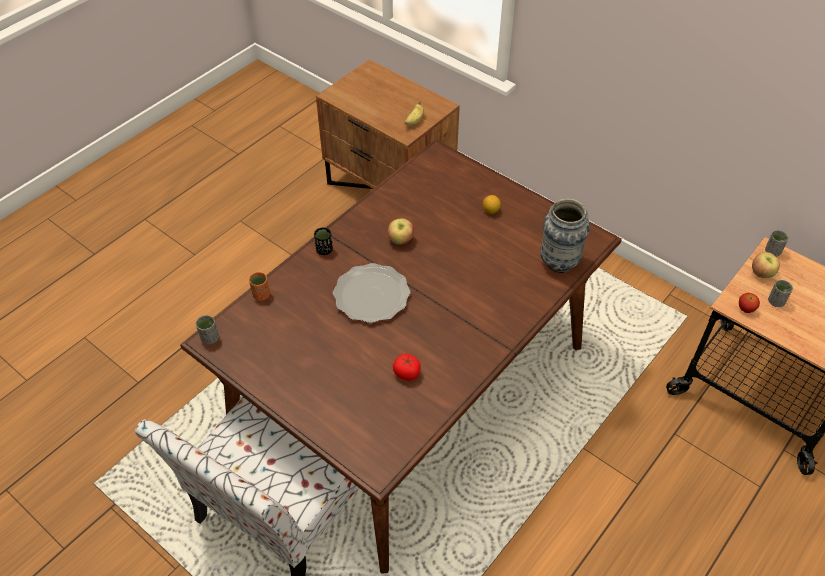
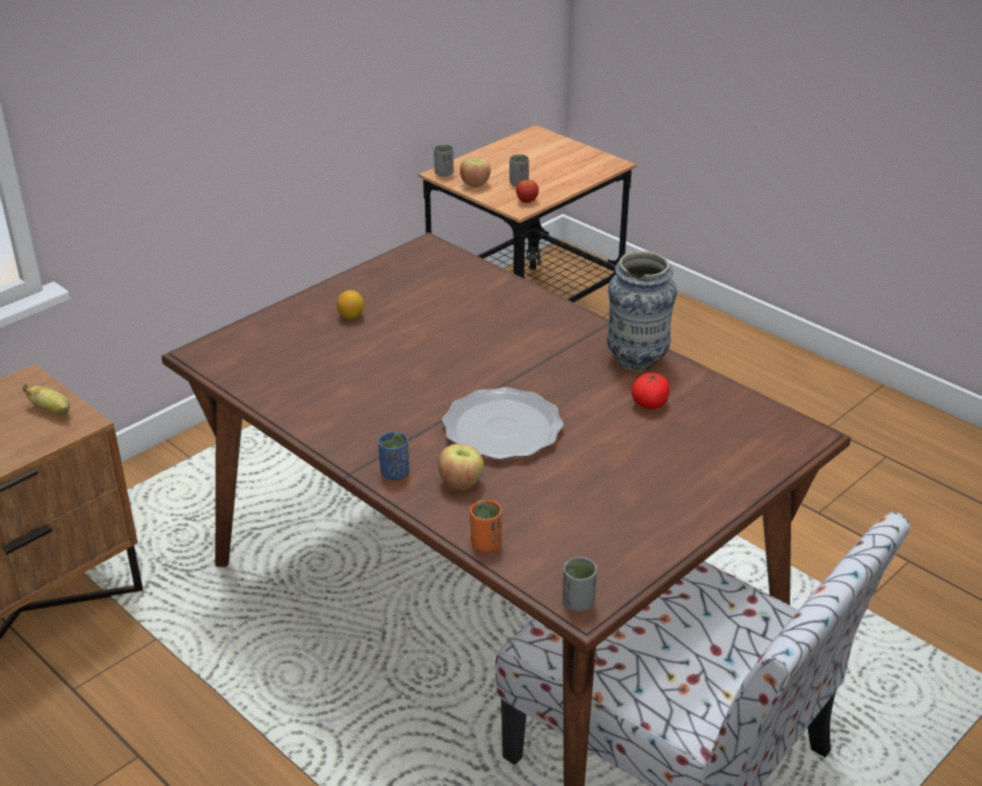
camera: 85 degrees left, 15 degrees down
(324, 250) = (394, 473): black cup -> blue cup
(400, 240) = (391, 397): apple -> apple (461, 483)
(559, 263) = (465, 275): vase -> vase (637, 360)

